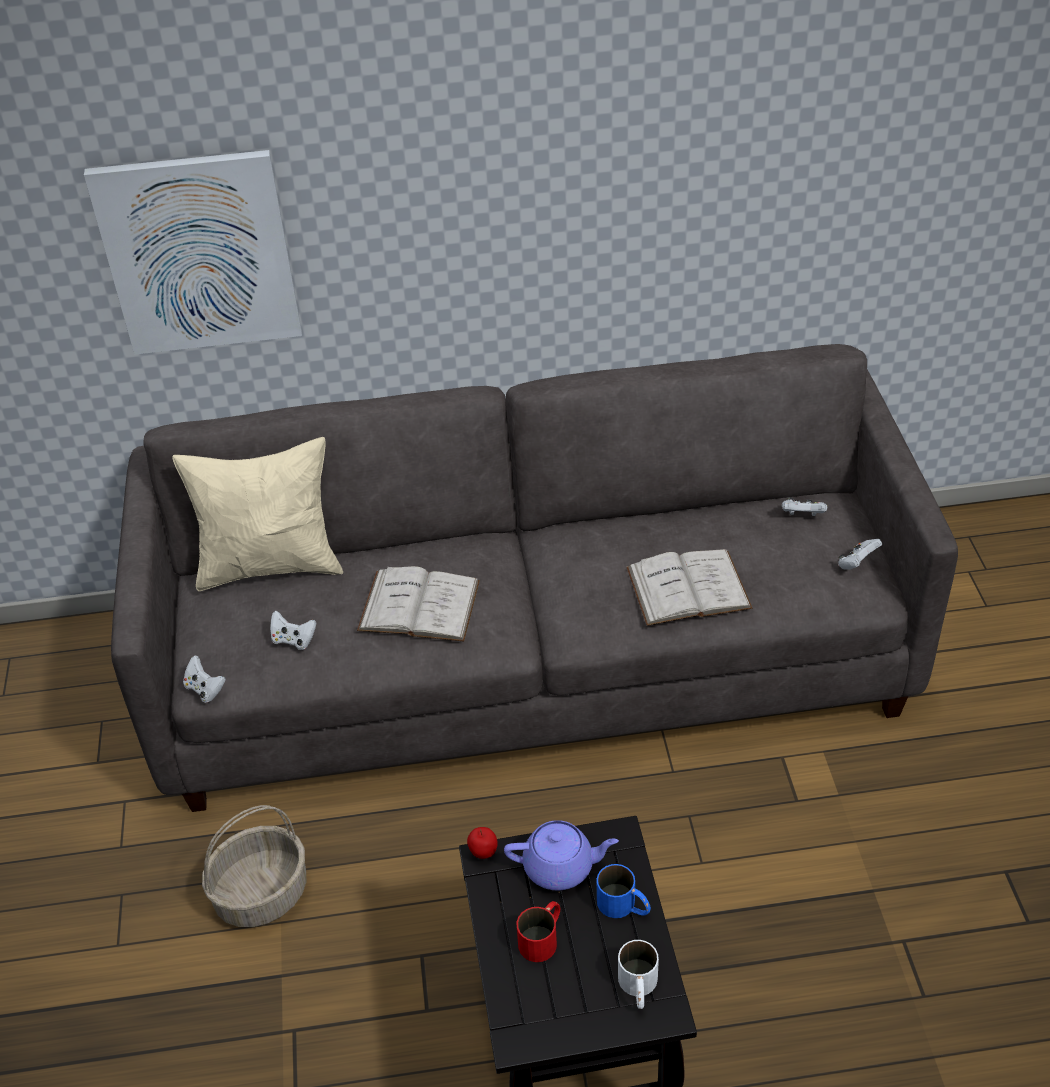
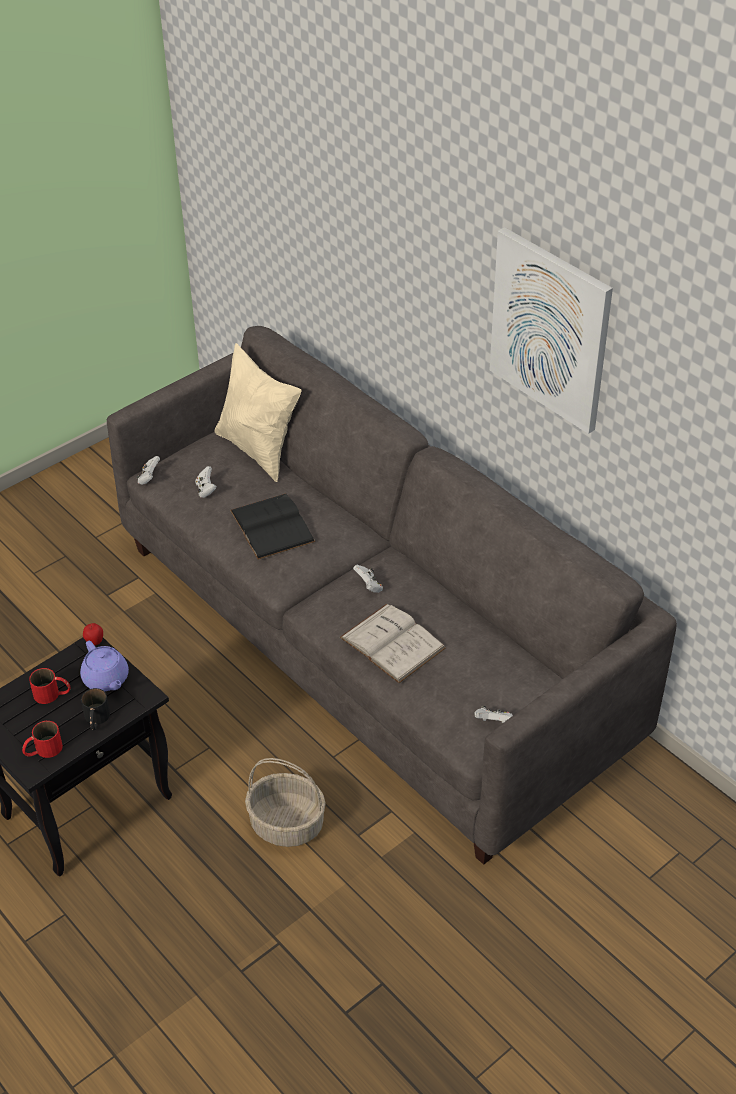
camera: 55 degrees right, 0 degrees up
(199, 253) = (322, 237): picture -> picture (550, 329)
(262, 893) = (104, 611): basket -> basket (288, 824)
(419, 605) = (272, 526): white book -> black book
(624, 906) = (96, 720): blue mug -> black mug
(638, 987) = (43, 750): white mug -> red mug
(802, 516) = (519, 673): white game controller -> white game controller (369, 586)

